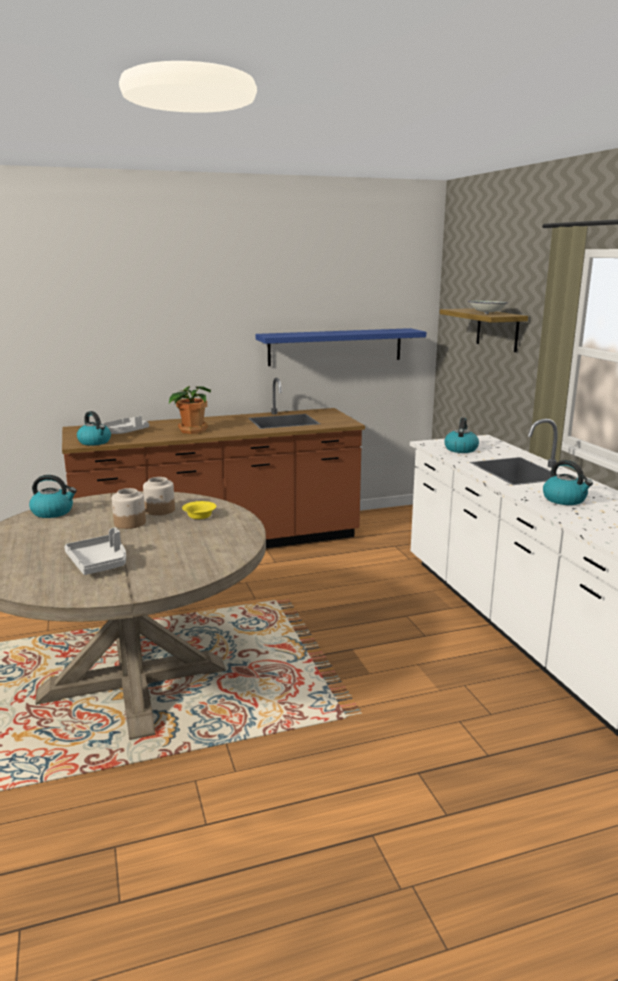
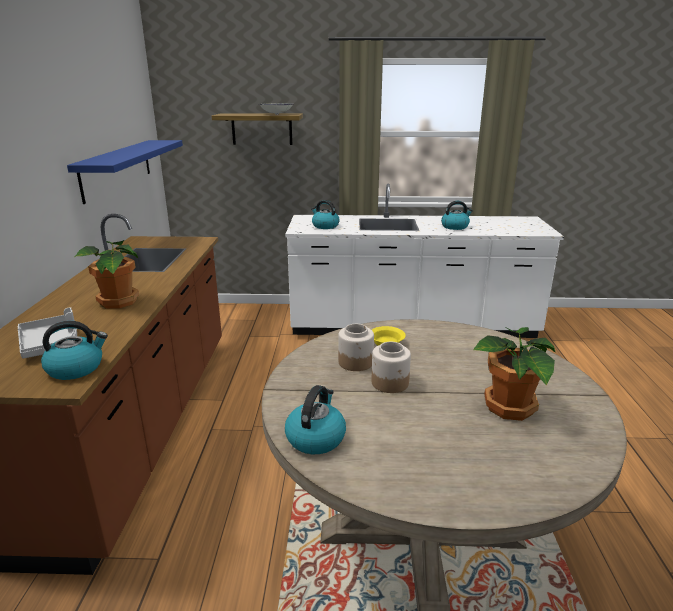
camera: 70 degrees left, 5 degrees up
(99, 563) = (509, 408): grey tray -> potted plant

